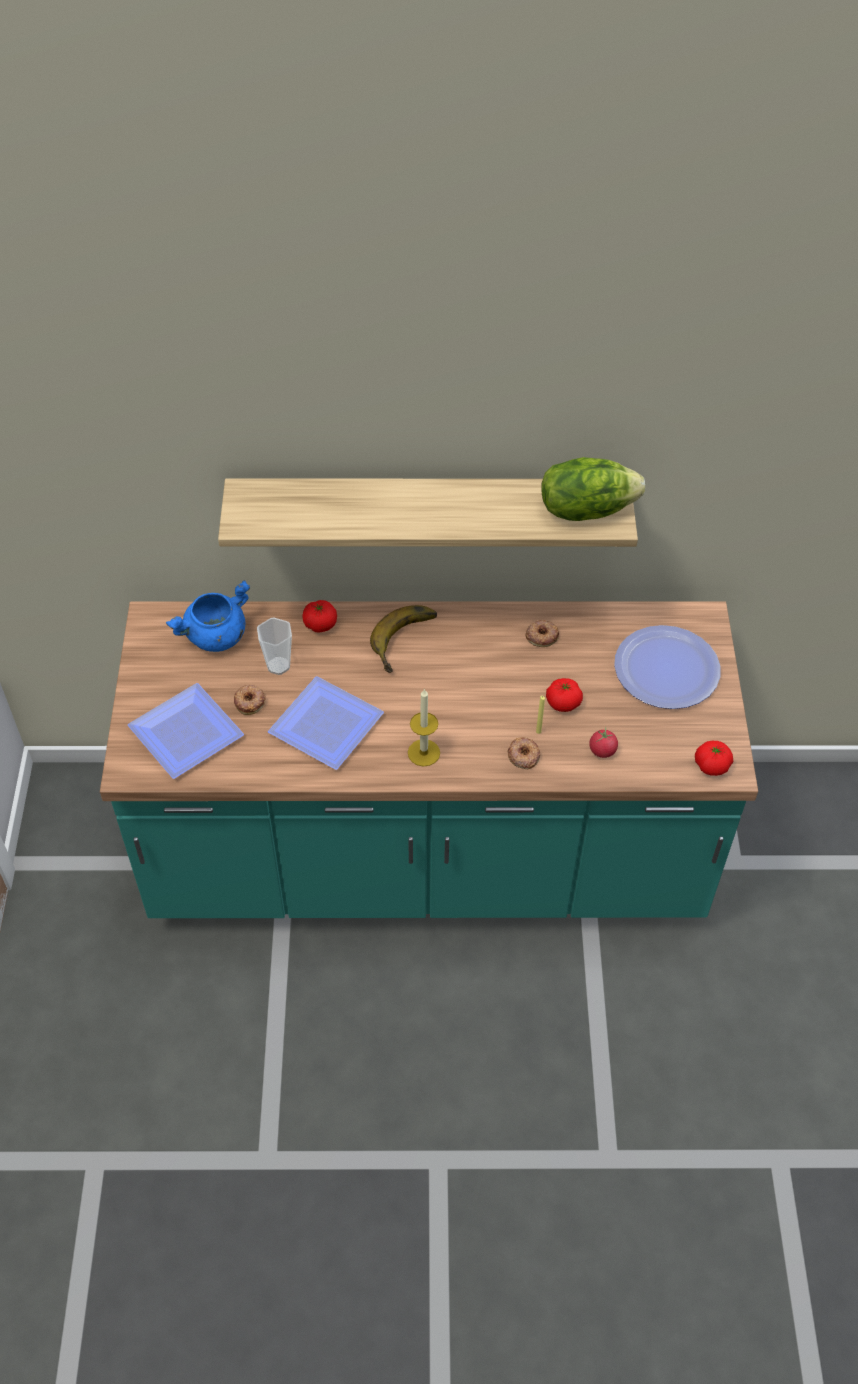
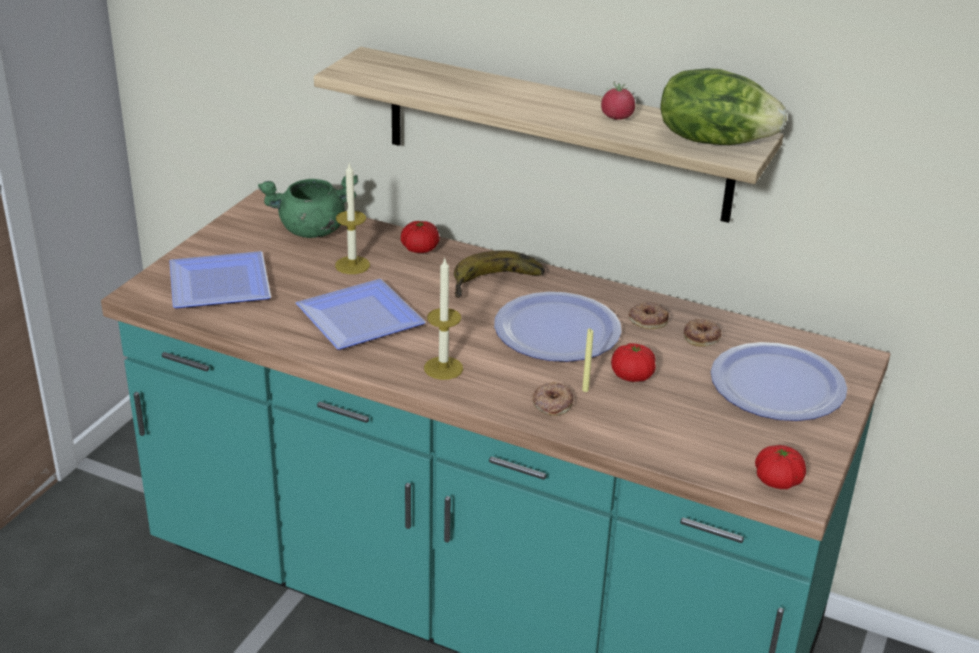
camera: 25 degrees right, 20 degrees down
(215, 637) = (311, 230): blue cooking pot -> green cooking pot
(250, 701) = (301, 281): donut -> donut (702, 336)
(278, 666) = (352, 265): cup -> candle
(482, 675) = (557, 330): none -> plate
(602, 750) = (649, 427): tomato -> tomato (617, 117)

